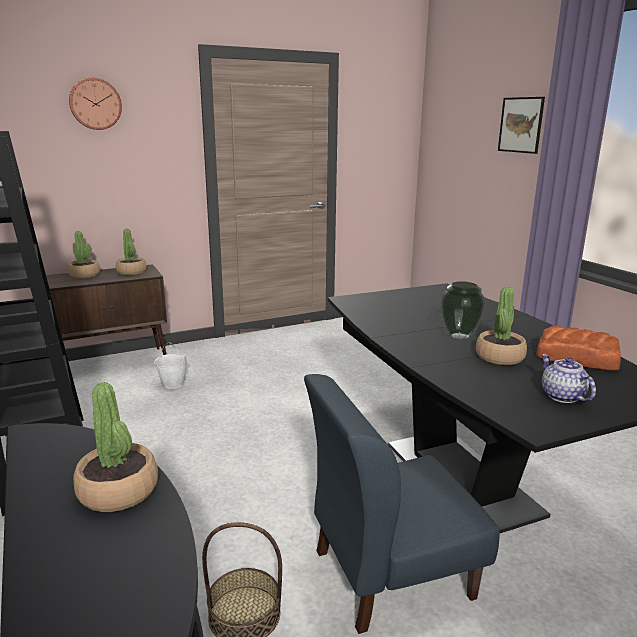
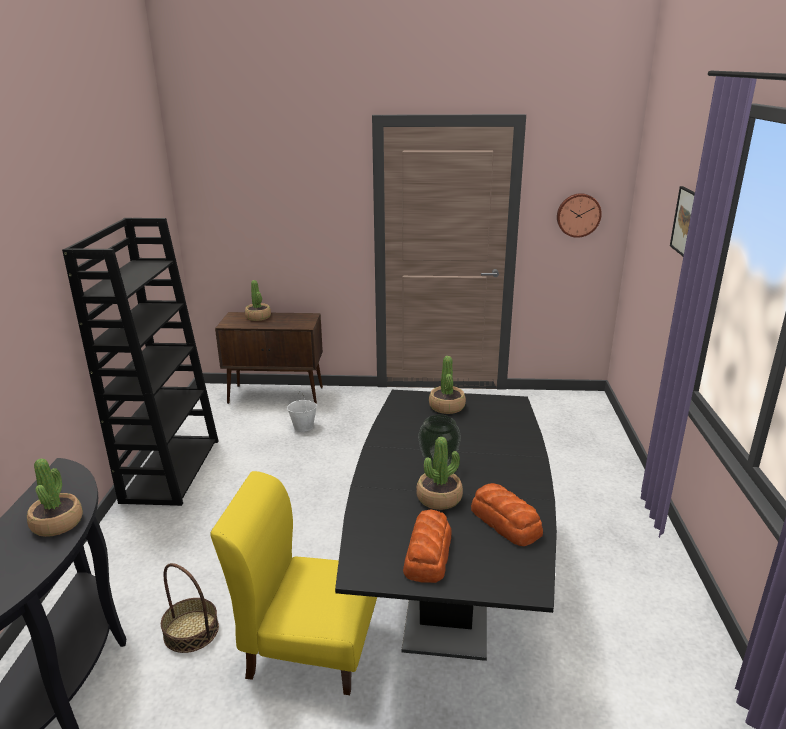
camera: 30 degrees right, 5 degrees up
(95, 104) = (277, 172): wall clock -> wall clock (578, 215)
(132, 272) = (294, 320): potted plant -> potted plant (447, 407)
(391, 573) = (309, 647): blue chair -> yellow chair
(562, 396) = (427, 554): teapot -> bread

